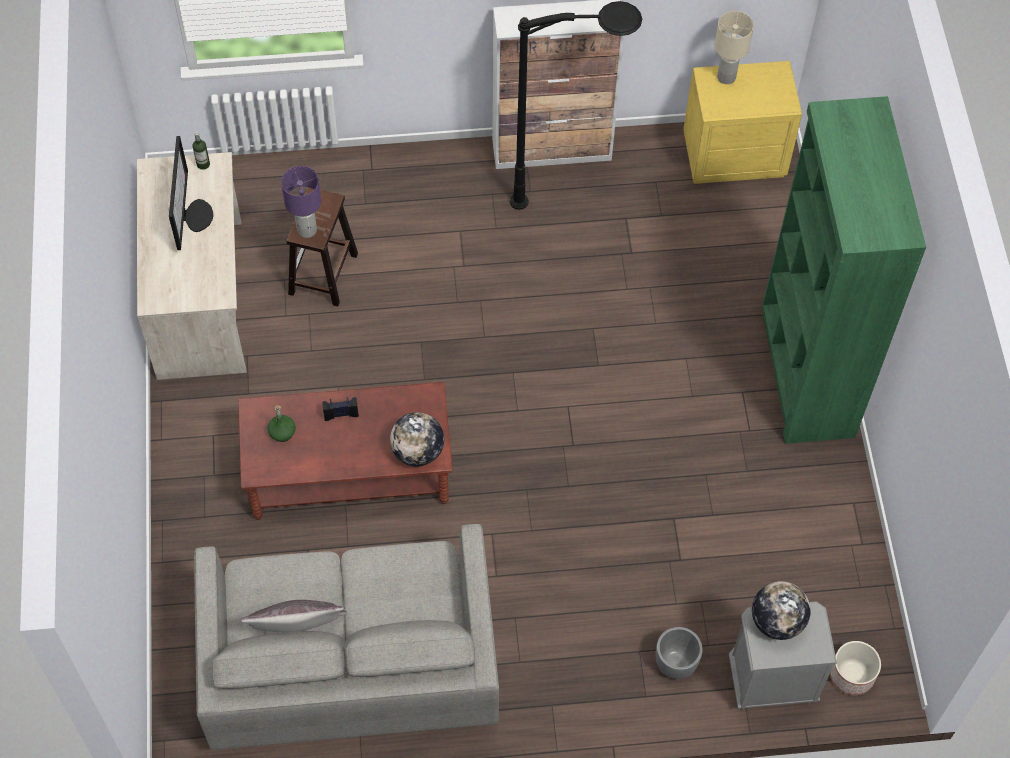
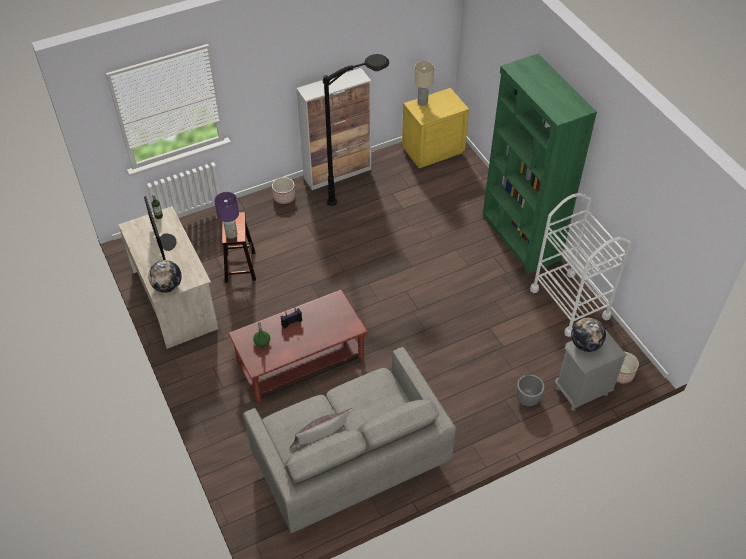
camera: 20 degrees left, 10 degrees down
(418, 452) = (344, 328): globe -> globe (167, 286)
(445, 167) = (284, 197): none -> planter
(829, 521) = (569, 303): none -> white cart

